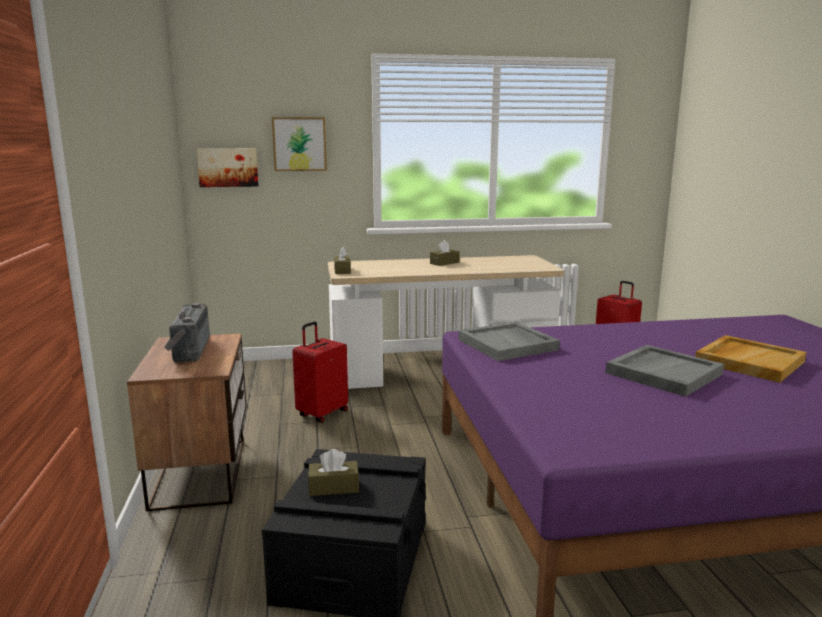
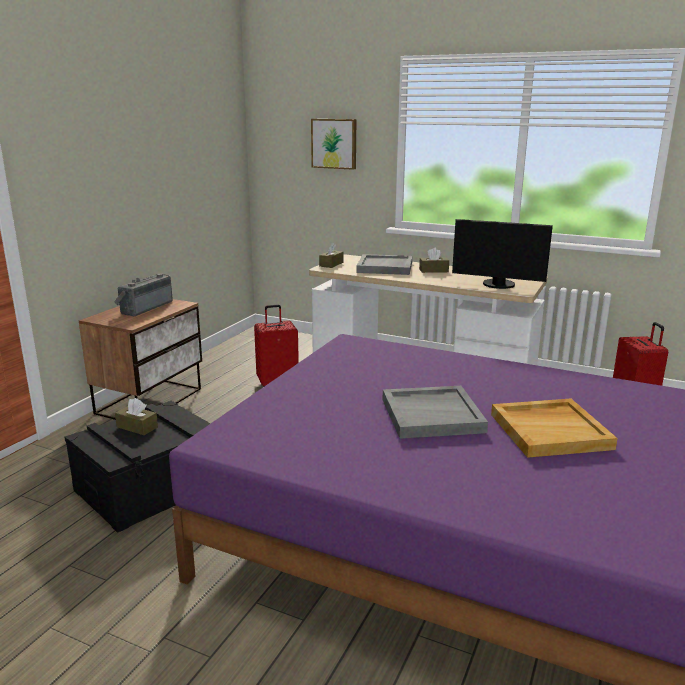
camera: 35 degrees right, 5 degrees up
(228, 167) = (279, 162): picture -> none
(508, 345) = (361, 356): grey tray -> grey tray (385, 267)
(521, 266) = (498, 285): none -> monitor

